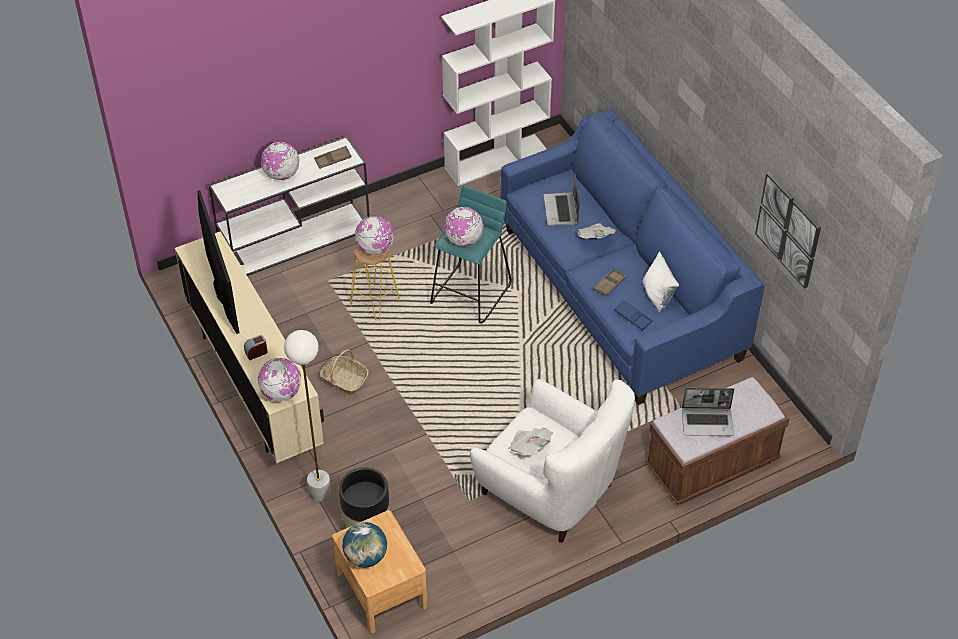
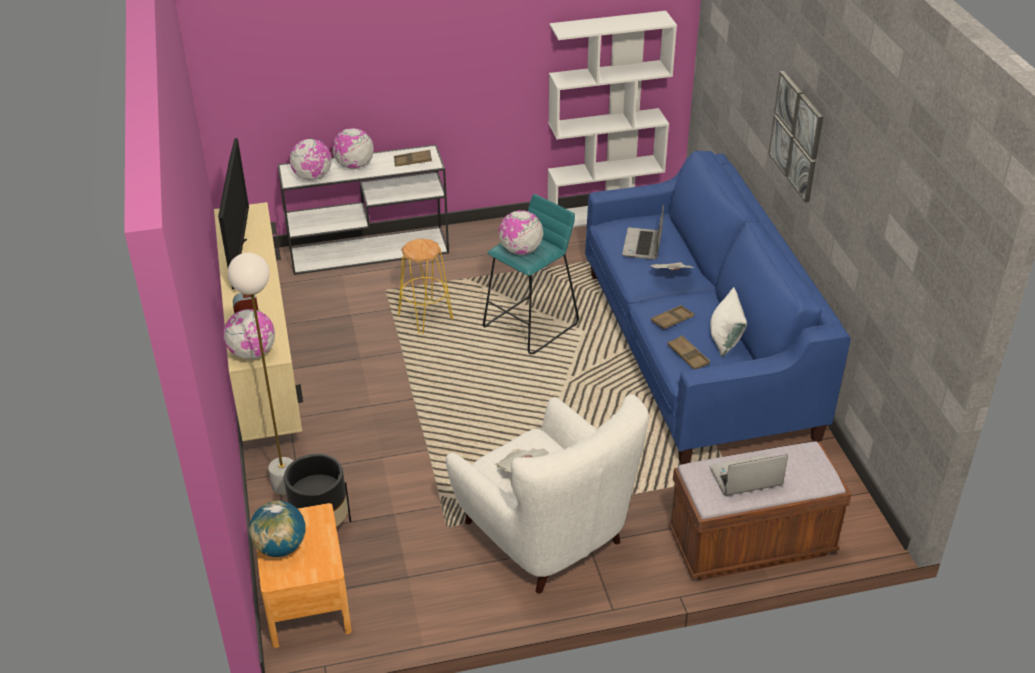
camera: 15 degrees right, 10 degrees down
(344, 380) = (361, 382): basket -> none
(375, 249) = (426, 247): globe -> globe (313, 177)
(632, 317) = (688, 356): blue tray -> brown tray
(707, 422) = (745, 478): laptop -> laptop turned 150 degrees clockwise
(788, 229) = (883, 258): picture -> picture (796, 136)

